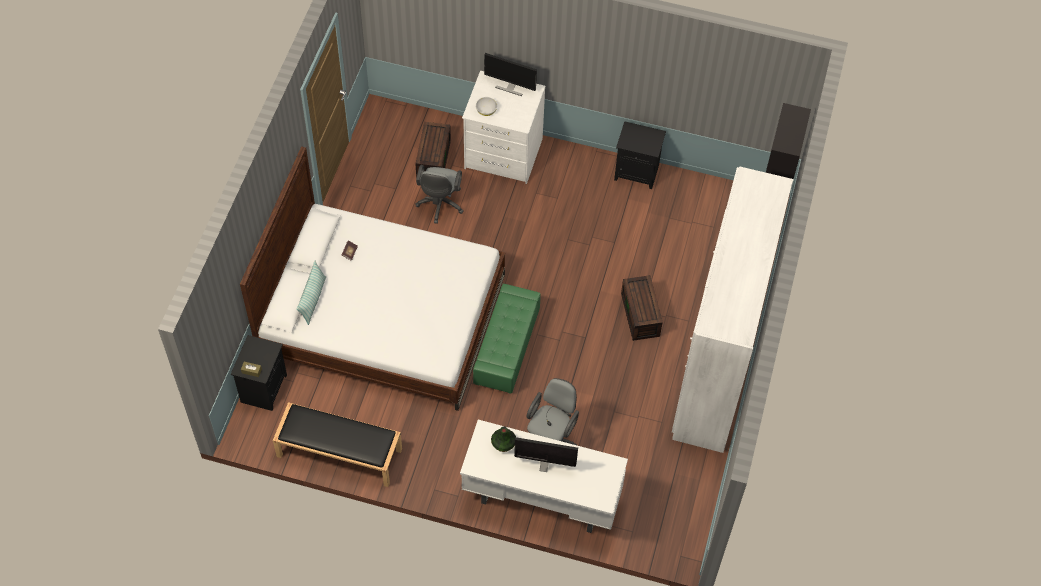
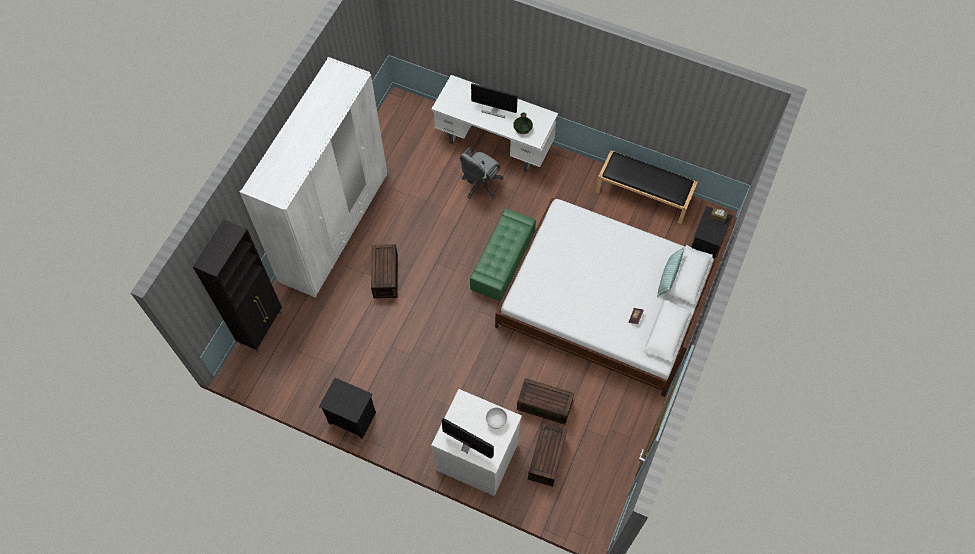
camera: 170 degrees left, 5 degrees up
(440, 205) = (545, 405): grey office chair -> brown storage box

